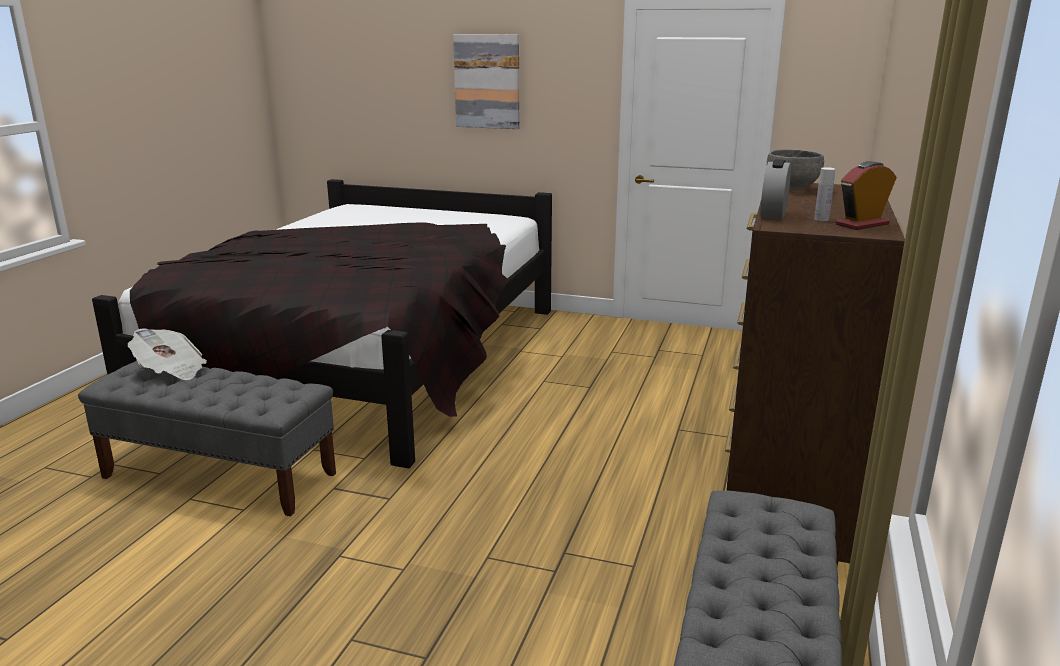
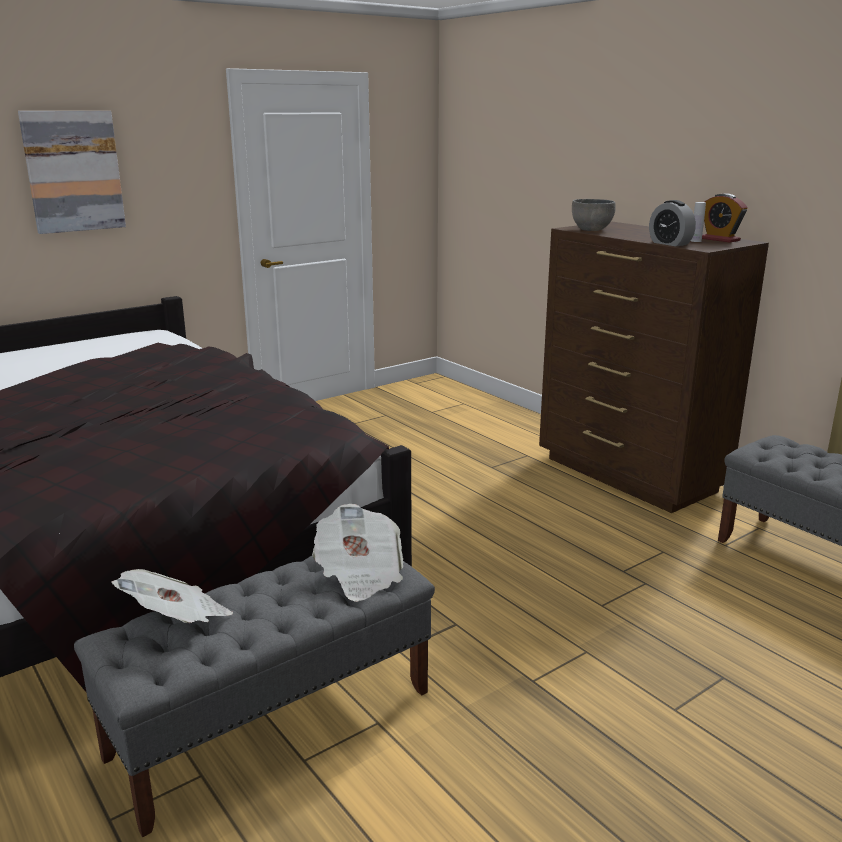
camera: 55 degrees left, 0 degrees up
(264, 397) = (359, 574): none -> newspaper
(862, 224) = (719, 239): alarm clock -> alarm clock turned 45 degrees counterclockwise

